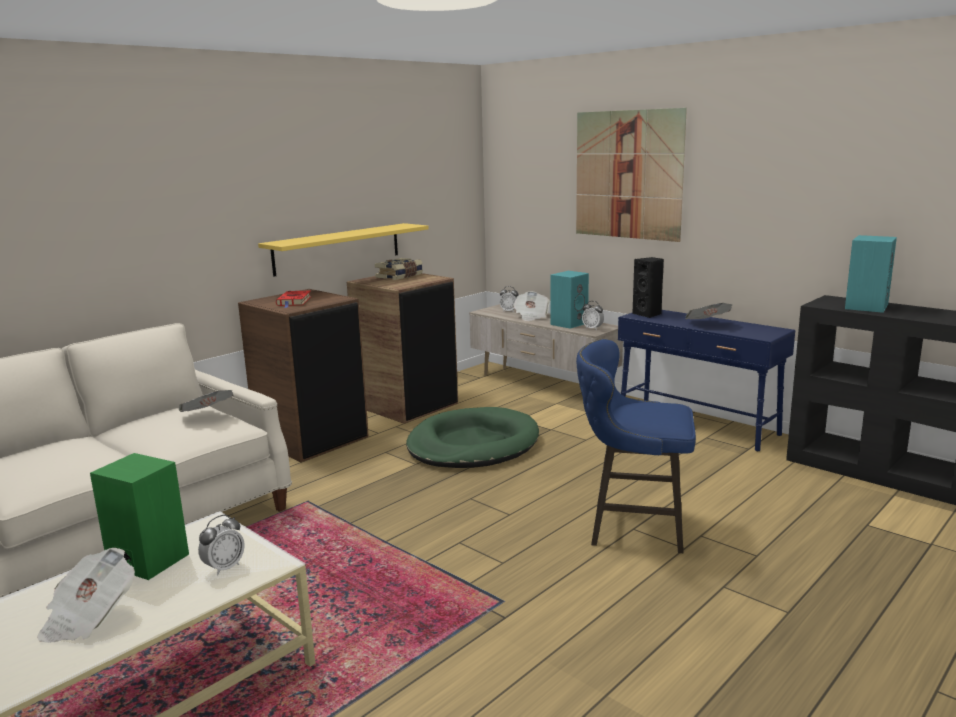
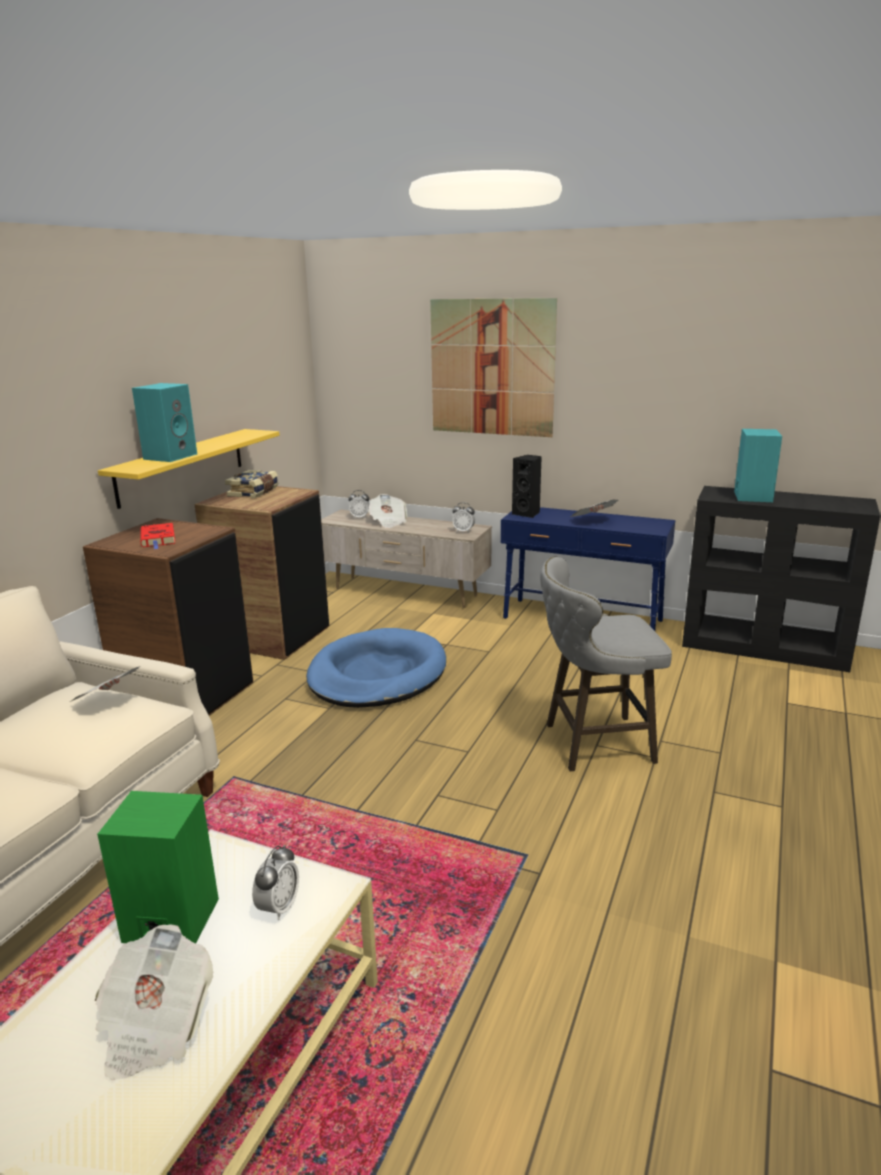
camera: 20 degrees left, 5 degrees up
(473, 444) = (377, 674): green dog bed -> blue dog bed
(569, 323) = (434, 527): turquoise speaker -> turquoise speaker (170, 456)
(631, 527) = (593, 743): blue stool -> grey stool

